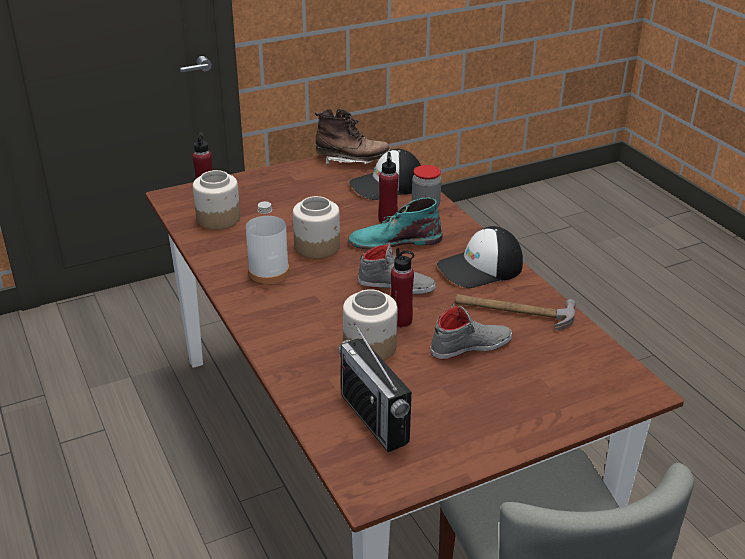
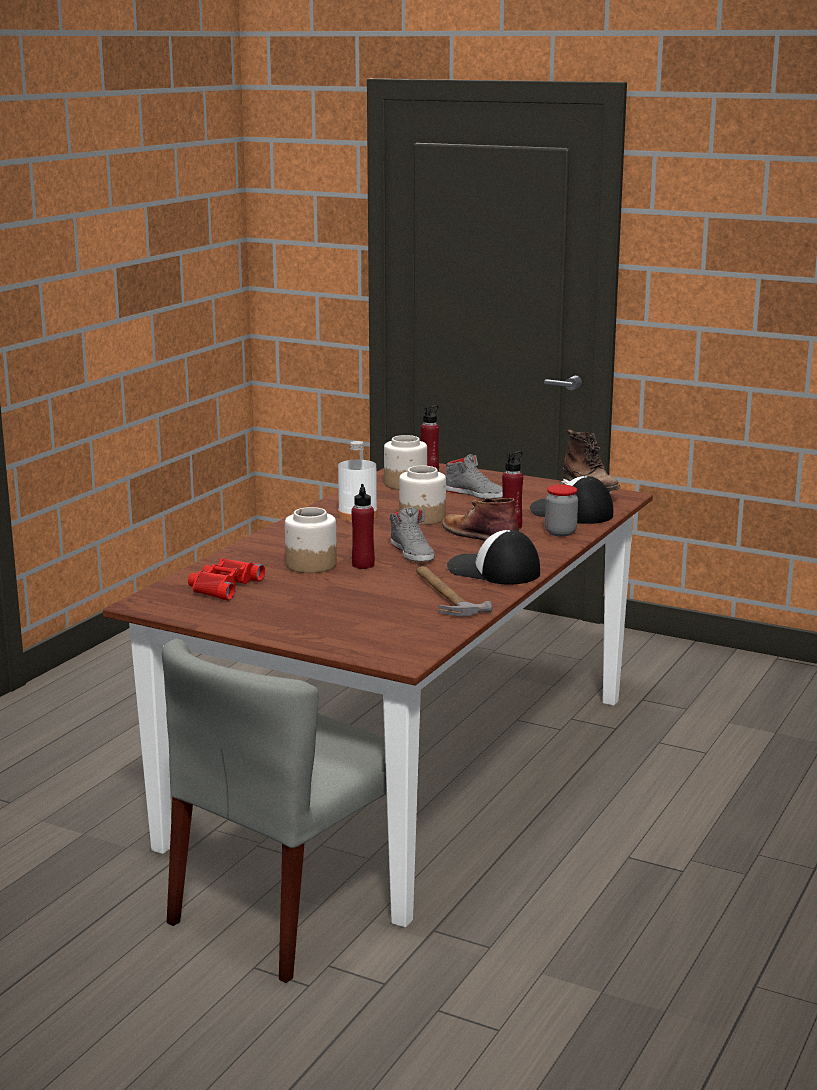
camera: 55 degrees right, 15 degrees down
(374, 419) = (223, 586): radio -> red binoculars
(394, 240) = (480, 536): turquoise boot -> brown boot
(470, 345) = (366, 592): grey shoe -> grey shoe (476, 494)

